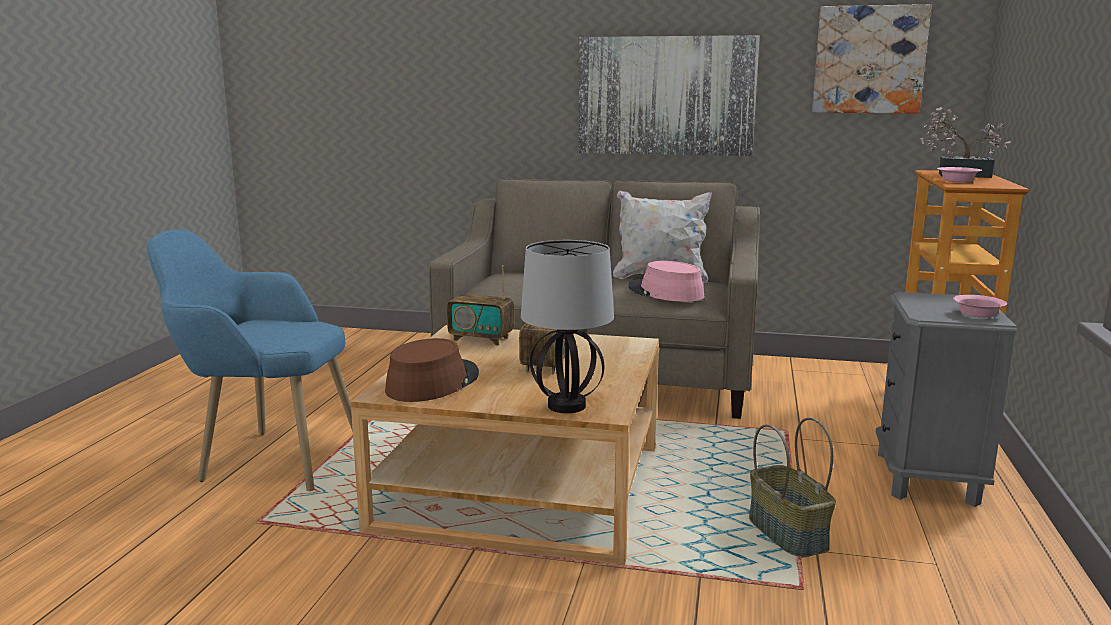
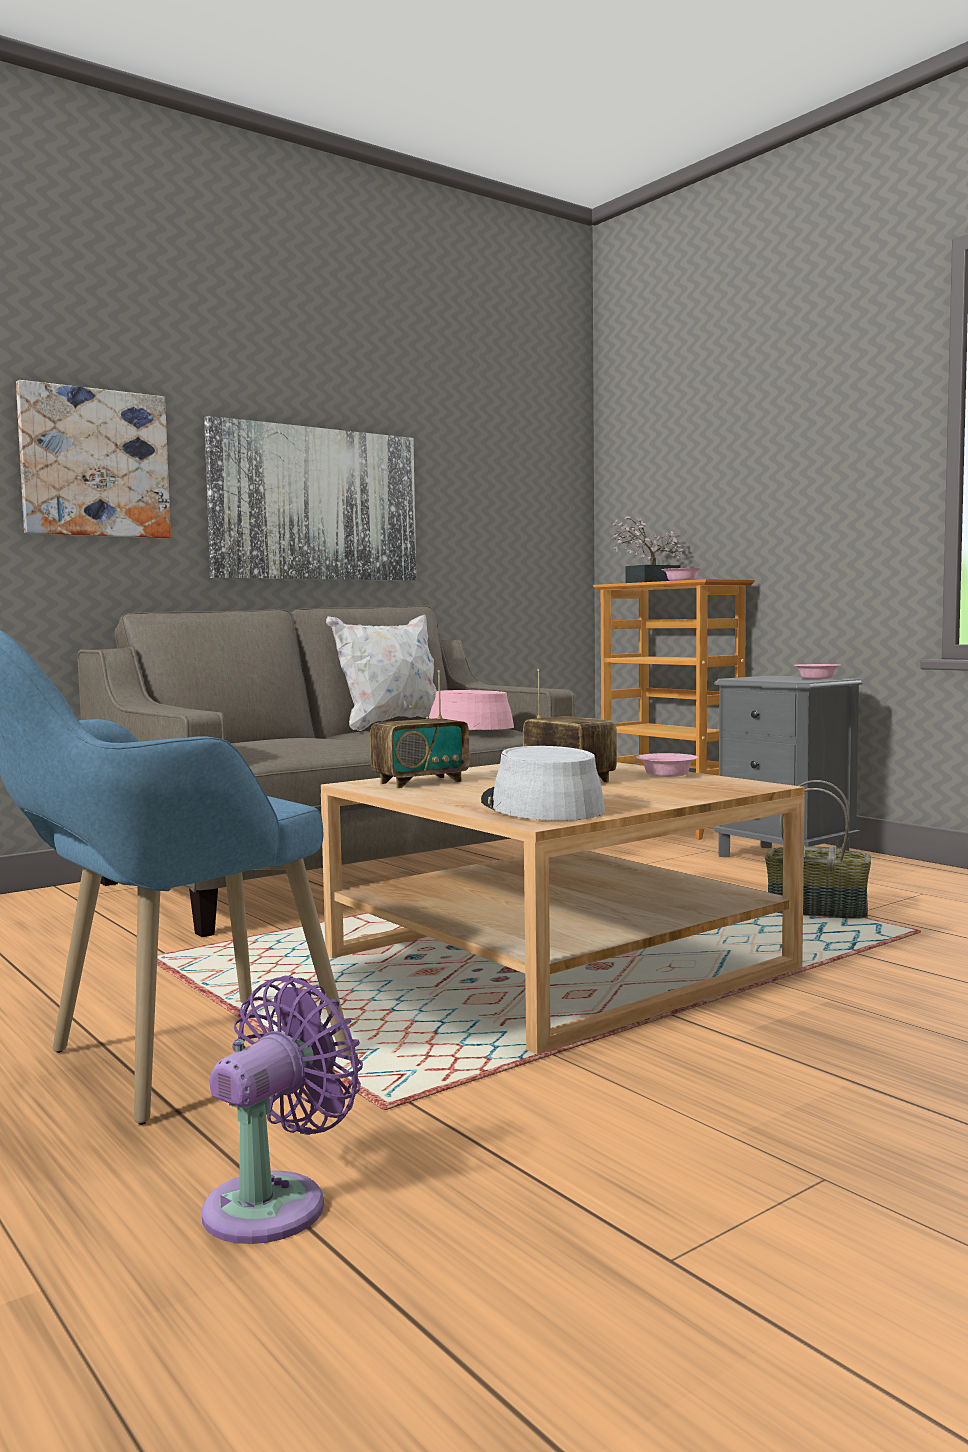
camera: 50 degrees left, 10 degrees down
(143, 538) = (274, 1203): none -> purple fan
(432, 382) = (540, 806): brown hat -> grey hat
(567, 406) = (719, 790): table lamp -> none
(614, 379) = (665, 774): none -> pink bowl
(869, 60) = (507, 476): picture -> picture (94, 463)

